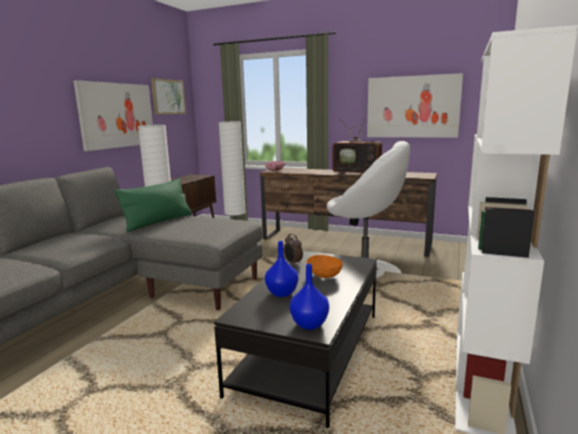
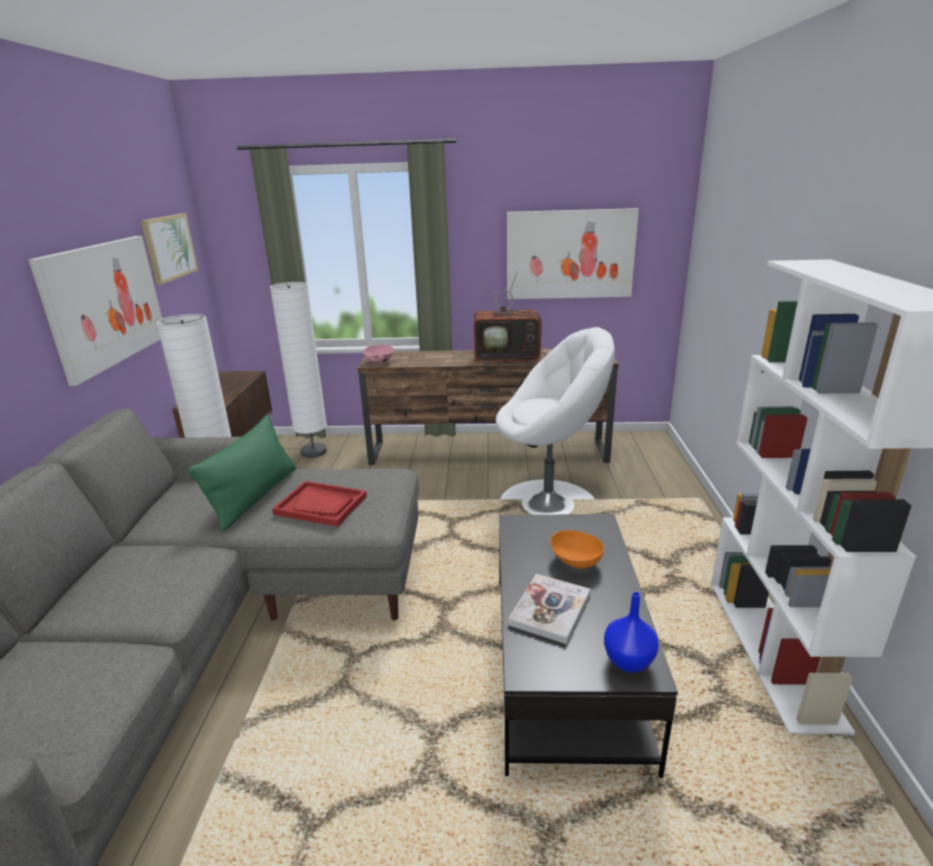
camera: 20 degrees left, 10 degrees up
(188, 228) = (321, 505): none -> red tray
(282, 293) = (550, 609): blue vase -> book
(293, 263) = (516, 544): alarm clock -> none

